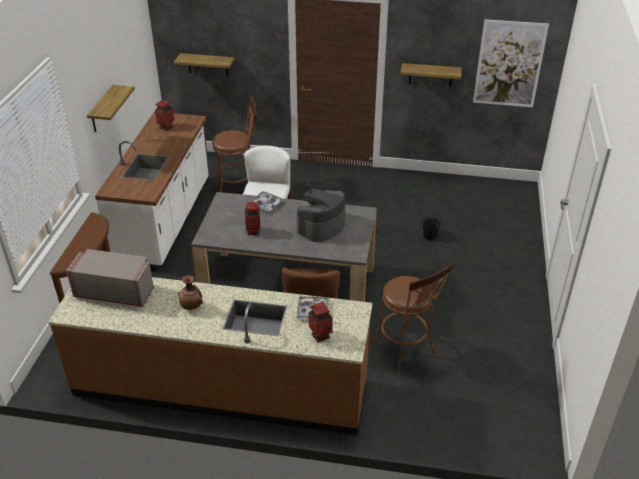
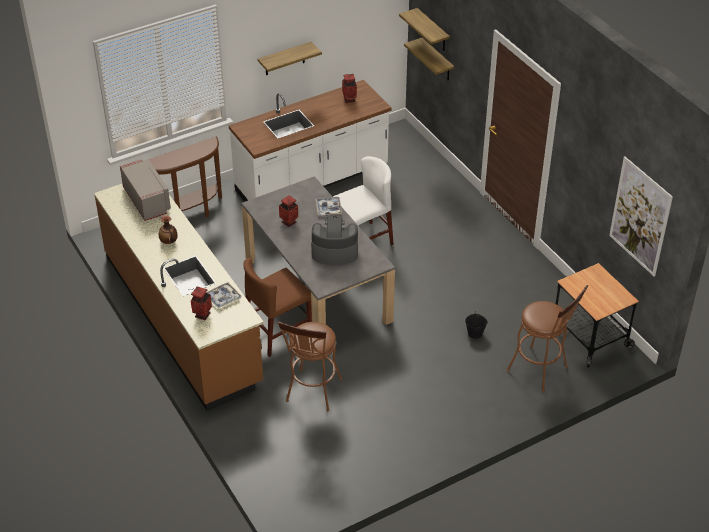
camera: 50 degrees right, 5 degrees up
(240, 192) = (396, 193): brown stool -> brown stool (541, 371)
(430, 75) = (582, 183): shelf -> shelf (433, 31)
(486, 192) = (589, 336): none -> cart

